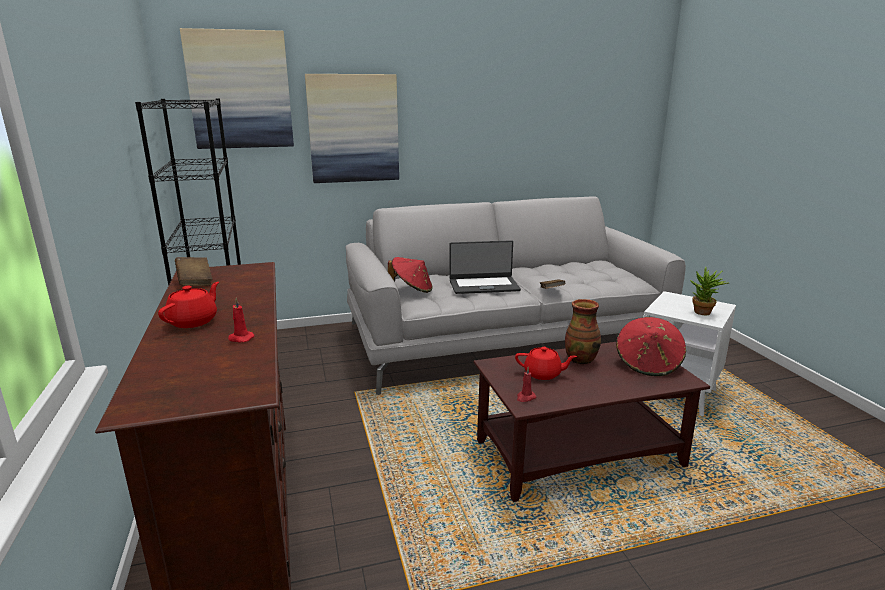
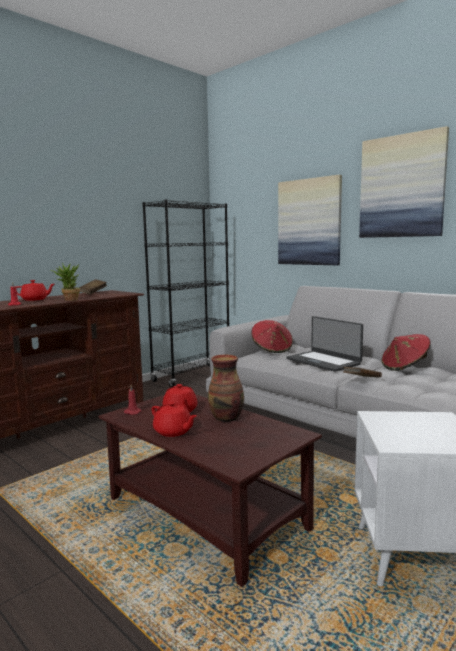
camera: 60 degrees right, 10 degrees down
(240, 90) = (246, 198): picture -> picture (402, 186)
(597, 388) = (173, 432): none -> red teapot
(648, 364) = (255, 445): red hat -> red hat (404, 367)
(703, 313) = (410, 437): potted plant -> potted plant (68, 300)

